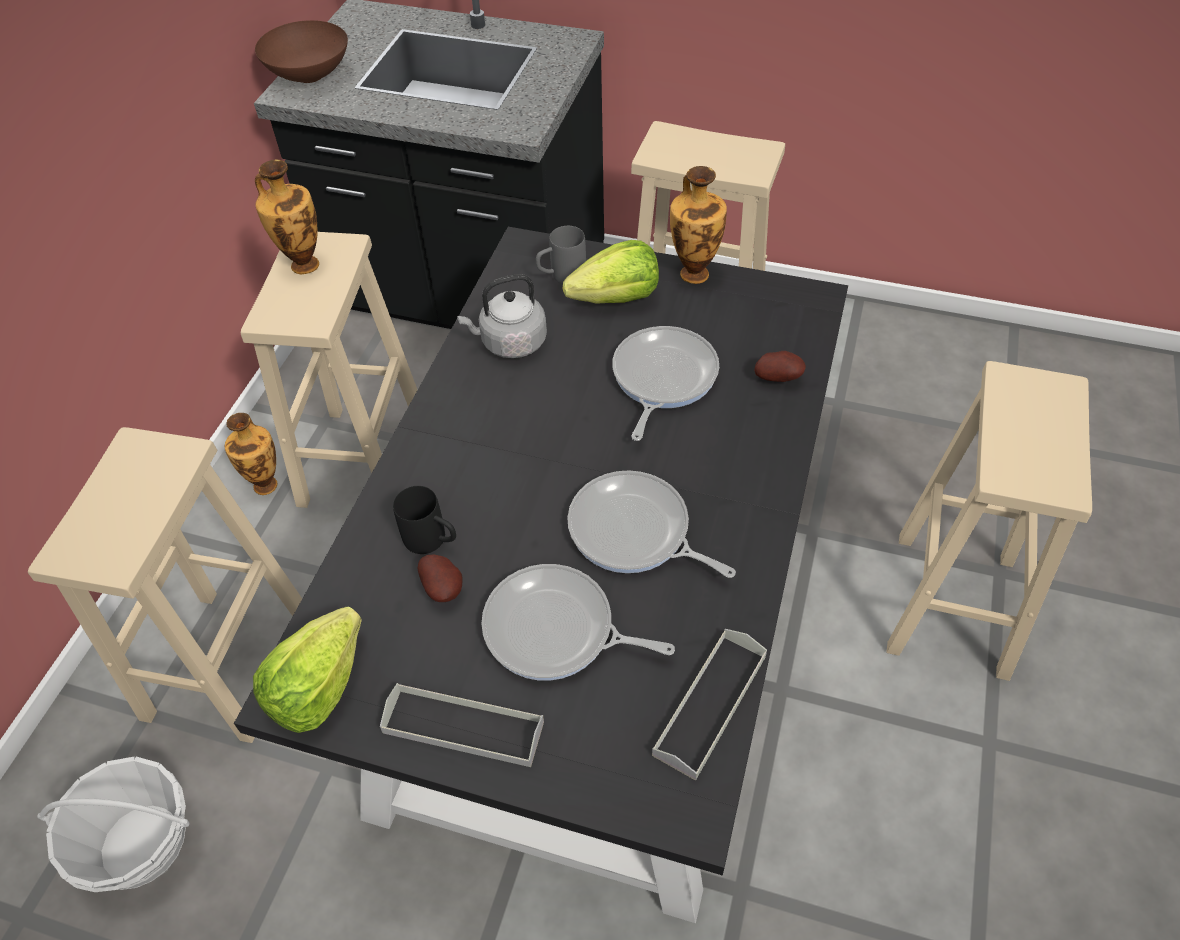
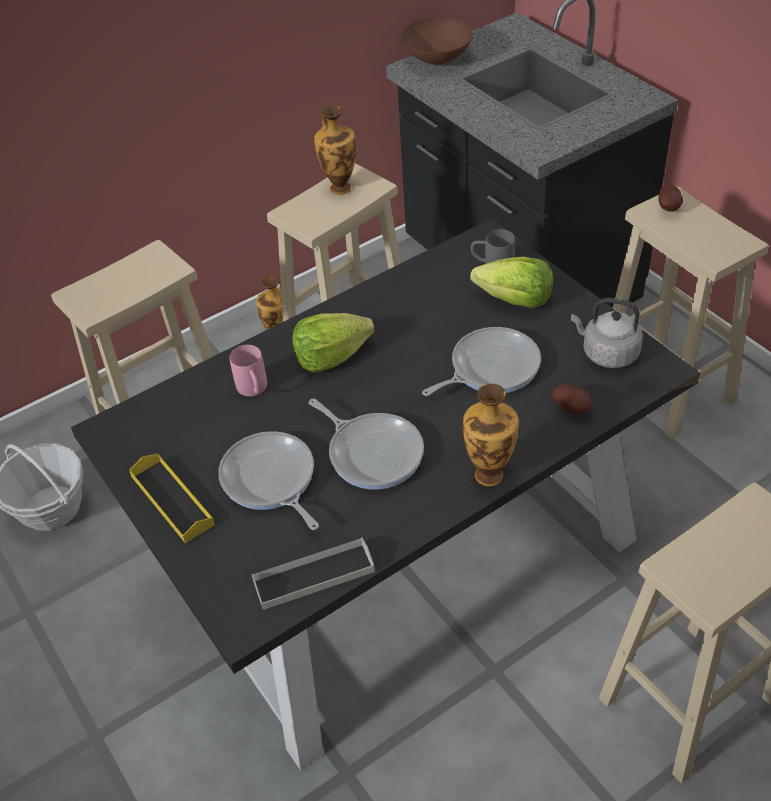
camera: 40 degrees right, 5 degrees down
(318, 687) = (123, 434): lettuce -> lettuce (331, 357)
(433, 541) = (254, 390): black mug -> pink mug
(444, 588) = (234, 420): potato -> potato (669, 208)
(463, 727) = (172, 500): grey tray -> yellow tray
(510, 343) = (415, 296): grey kettle -> grey kettle (607, 353)
(634, 532) = (372, 452): frying pan -> frying pan turned 150 degrees clockwise
(694, 272) = (588, 308): vase -> vase (489, 473)

